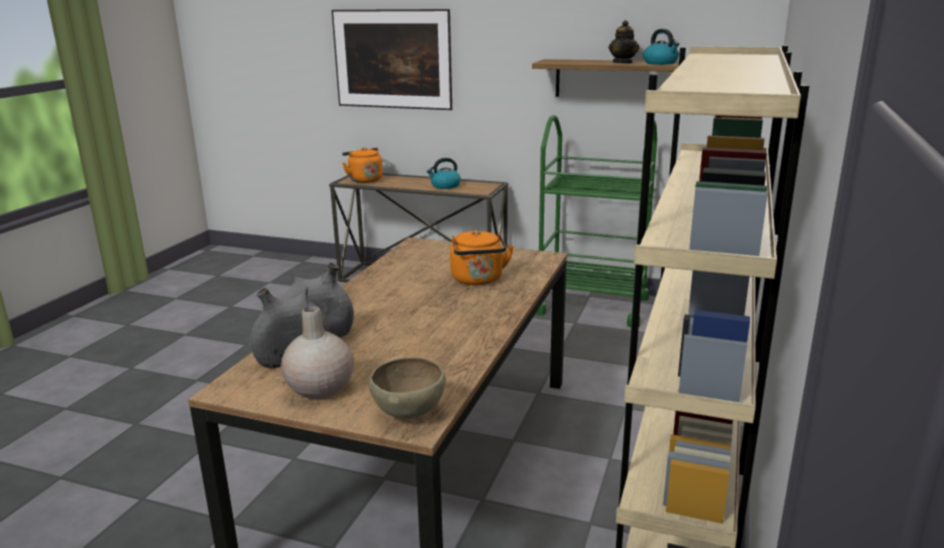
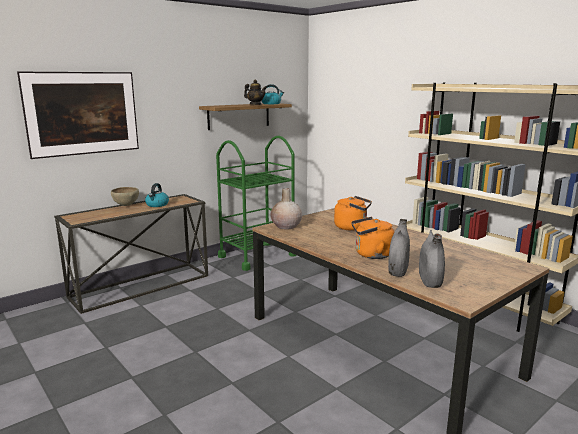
camera: 60 degrees left, 5 degrees down
(319, 388) = (474, 279): beige vase -> beige vase (286, 226)
(364, 180) = (86, 217): orange kettle -> orange kettle (371, 255)
(409, 414) = (514, 266): brown bowl -> brown bowl (126, 205)

